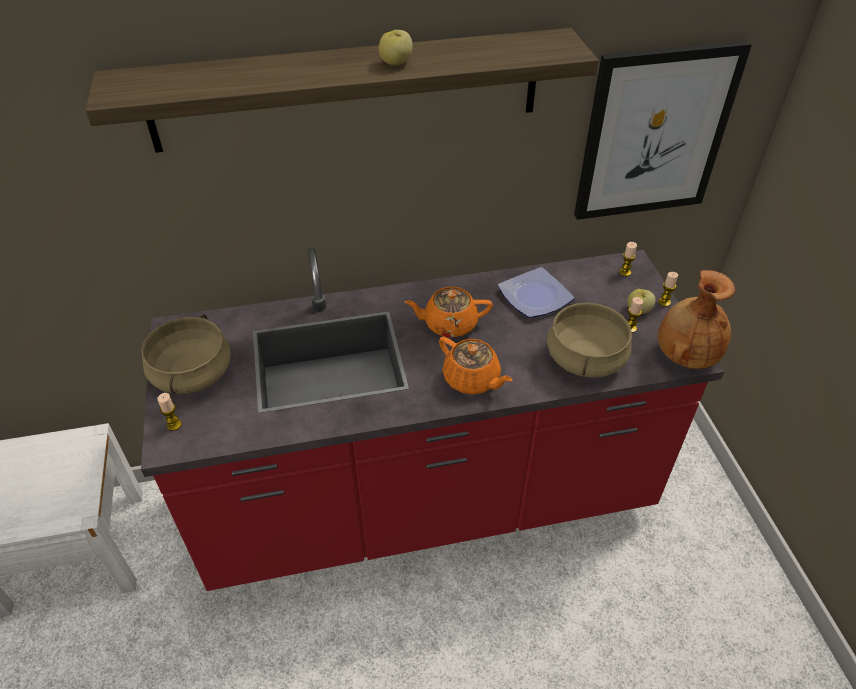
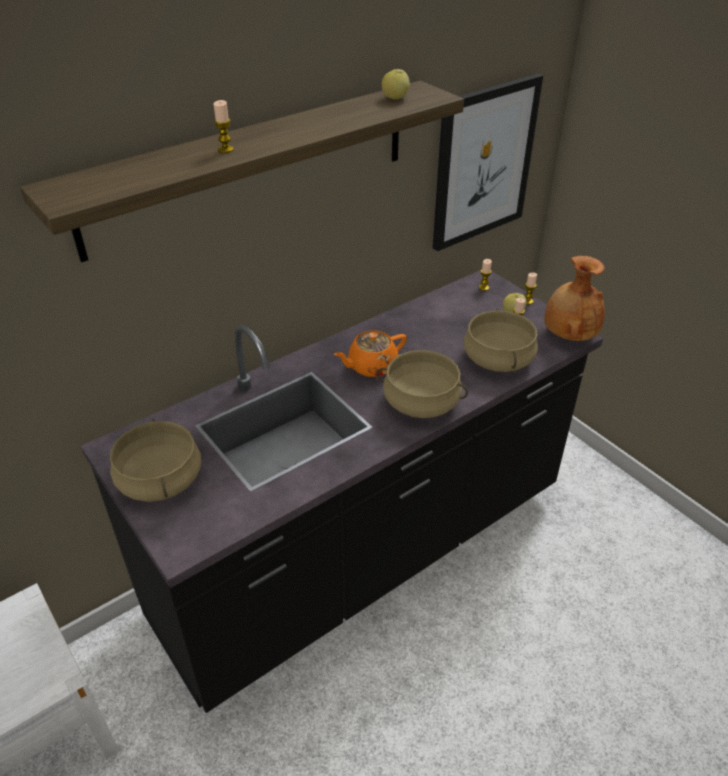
camera: 25 degrees left, 5 degrees down
(174, 425) = (174, 530): candle -> candle (225, 149)
(396, 63) = (307, 128): apple -> apple (395, 98)
(428, 501) = (364, 554): red counter -> black counter
(472, 379) = (420, 403): orange teapot -> beige cooking pot
(536, 297) = (428, 325): plate -> none

